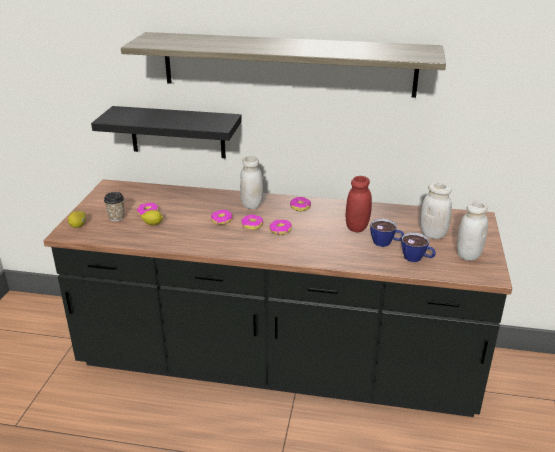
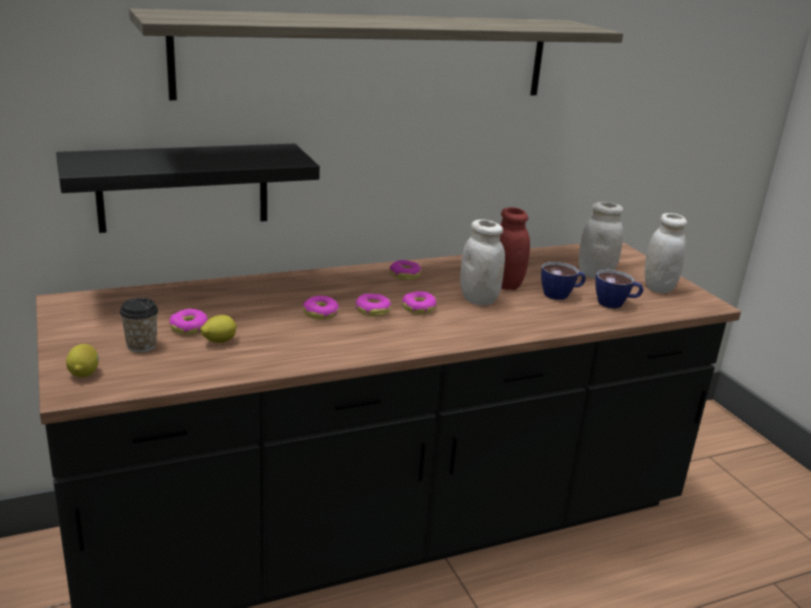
camera: 35 degrees left, 5 degrees down
(251, 205) = (336, 285): white jar -> white jar (478, 300)

